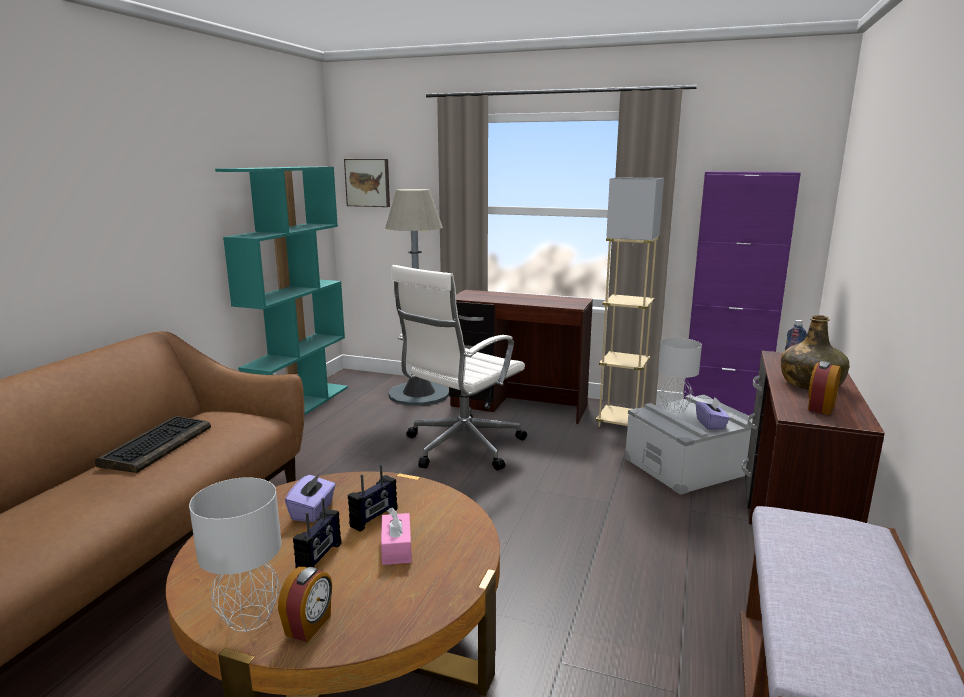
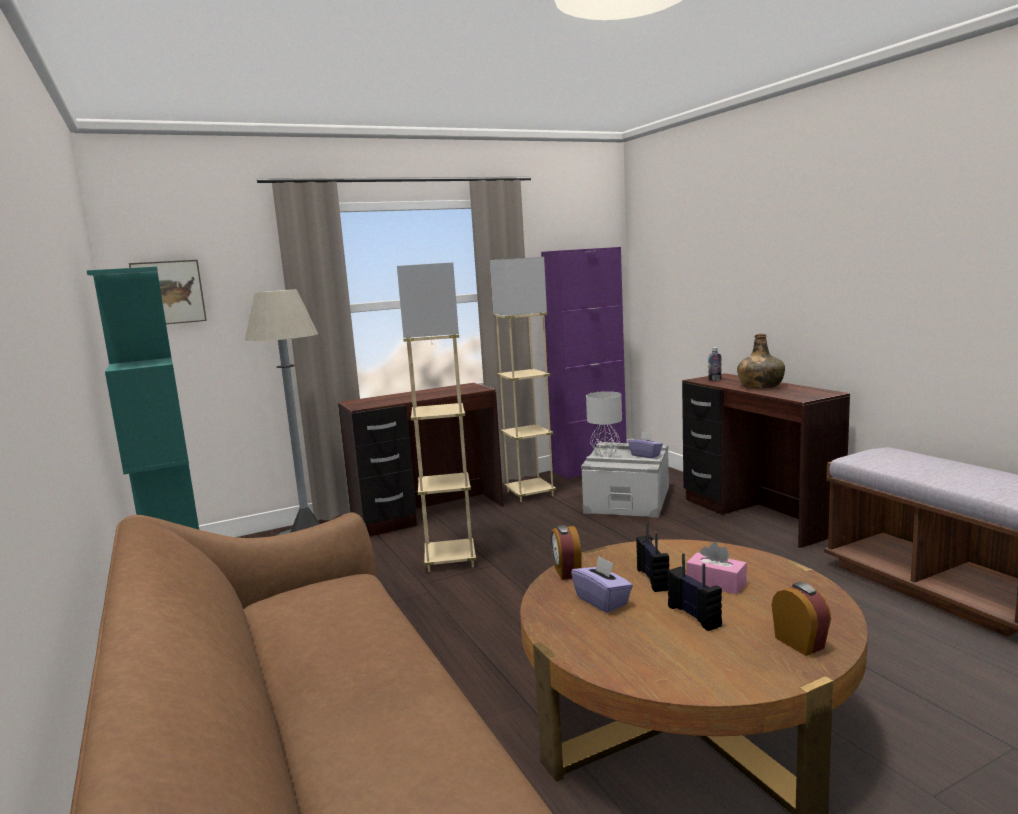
camera: 45 degrees left, 5 degrees down
(157, 445) = (315, 643): keyboard -> none
(250, 617) = (760, 666): grey table lamp -> none
(461, 447) = (450, 560): white office chair -> beige floor lamp
(820, 407) = (798, 392): alarm clock -> alarm clock (566, 572)

